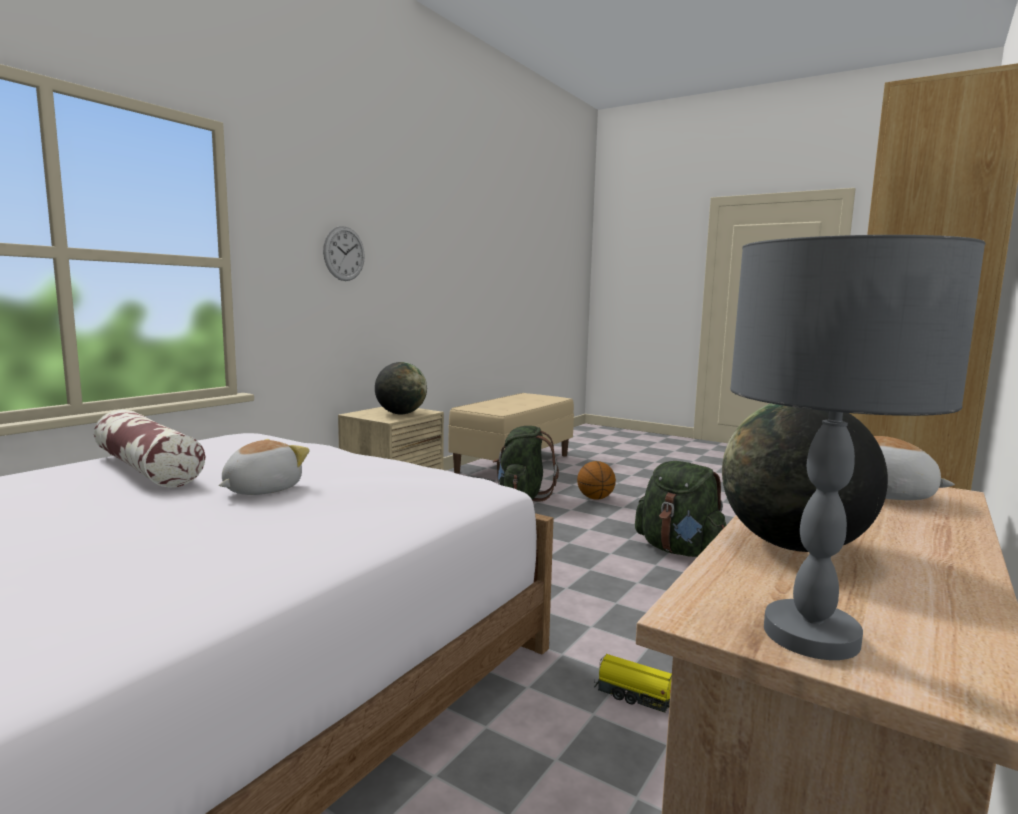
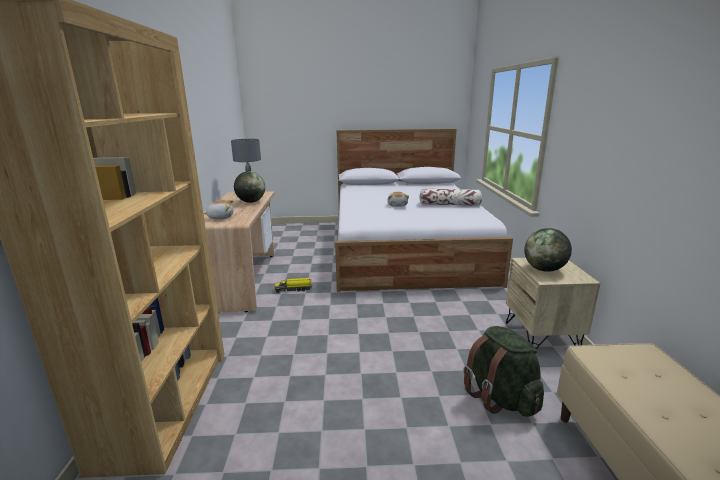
camera: 145 degrees right, 10 degrees up
(344, 253) = (598, 135): wall clock -> none
(595, 498) = (446, 433): basketball -> none
(679, 550) = (320, 375): green backpack -> none

